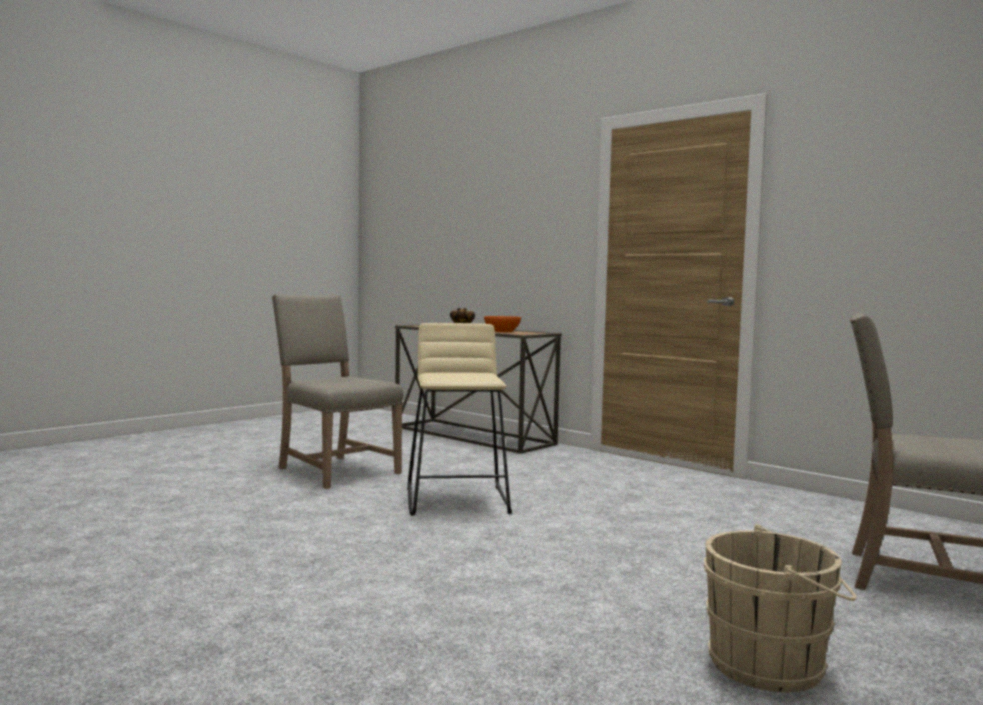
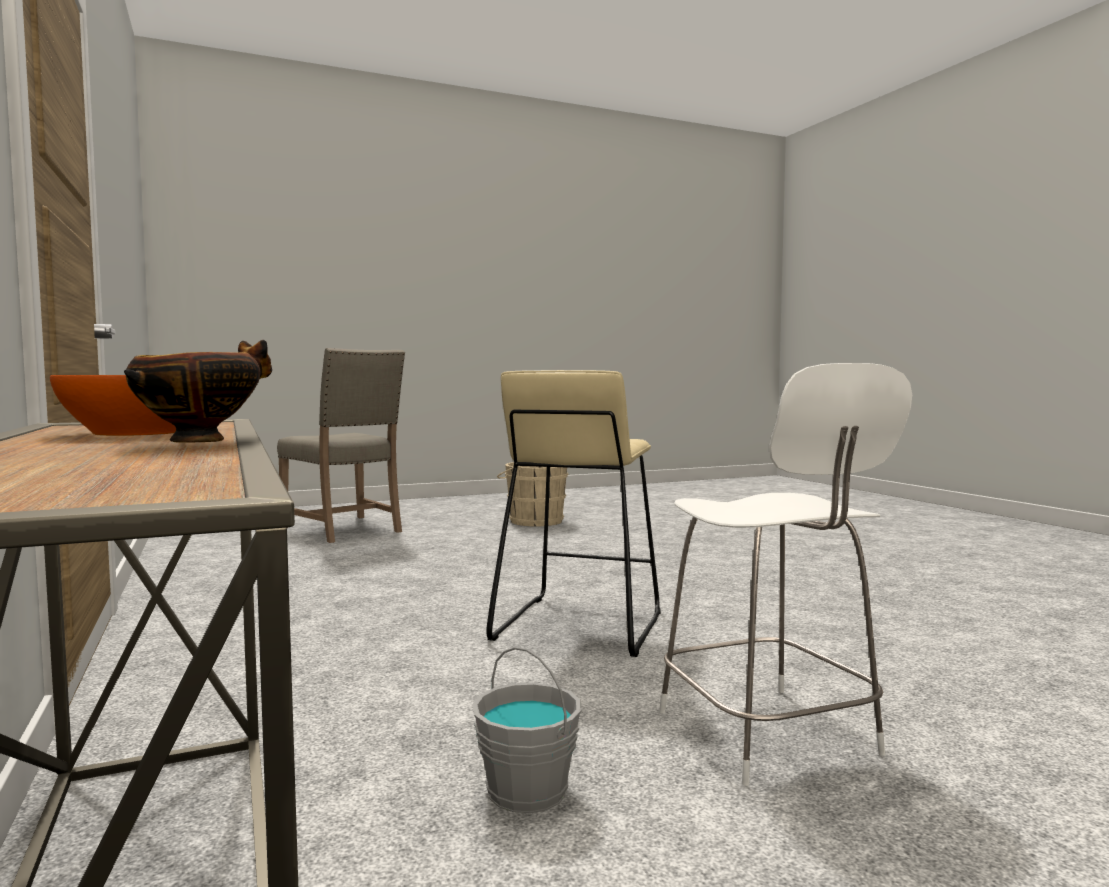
camera: 155 degrees left, 0 degrees up
(334, 470) = (770, 736): beige chair -> white stool
(416, 454) = (526, 791): none -> grey bucket

